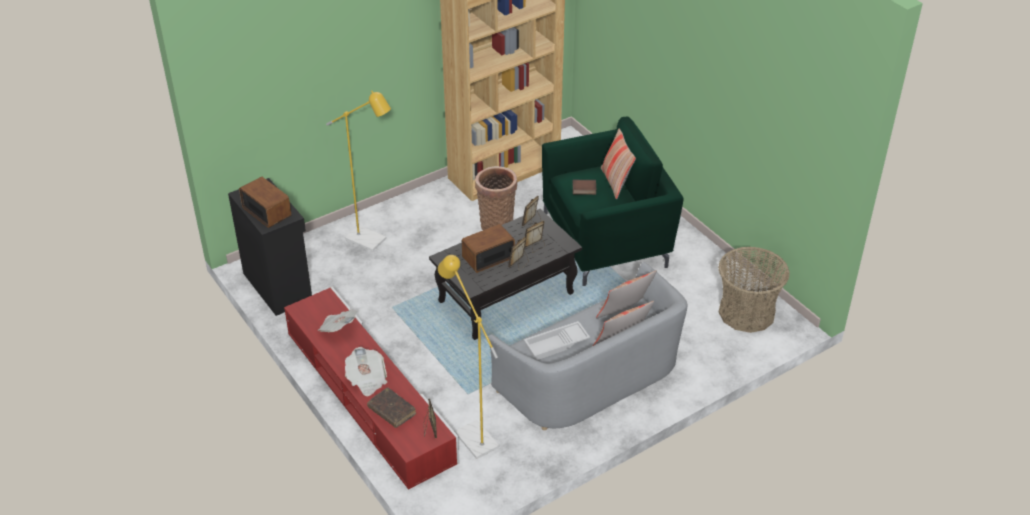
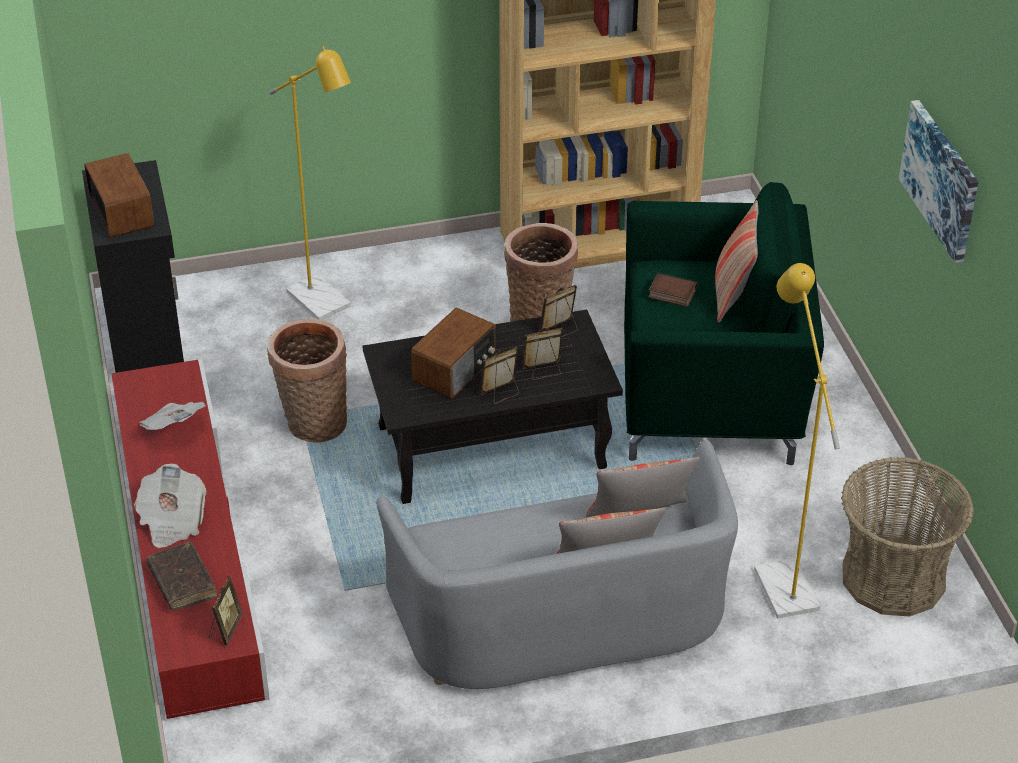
camera: 20 degrees right, 0 degrees up
(400, 308) = (313, 423): none -> basket
(471, 434) = (315, 658): yellow floor lamp -> yellow floor lamp (781, 579)
(487, 257) = (455, 369): radio -> radio turned 135 degrees clockwise
(556, 345) = (495, 544): white tray -> none
(733, 95) = (942, 179): none -> picture

